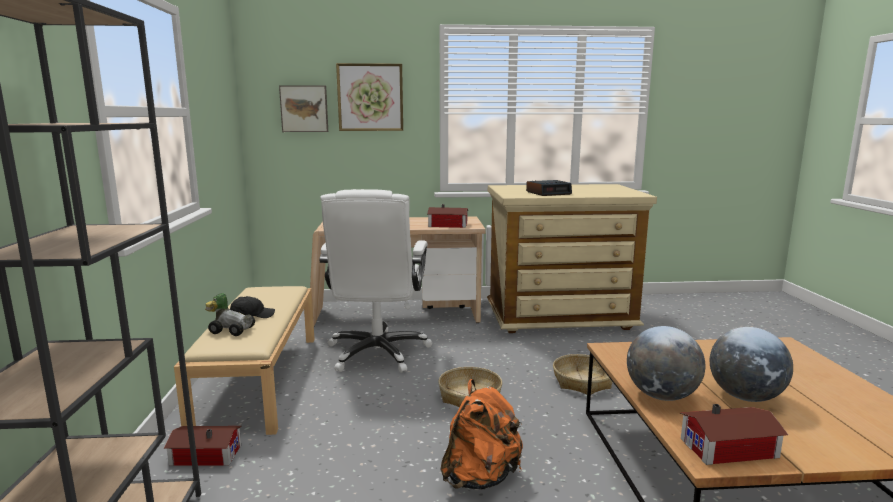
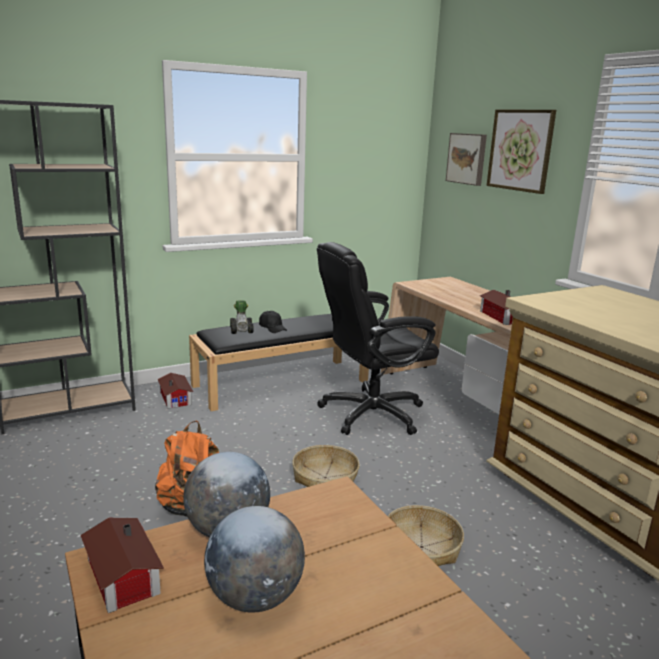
camera: 65 degrees right, 5 degrees up
(259, 379) = (282, 383): beige bench -> black bench
(378, 352) = (372, 413): white office chair -> black office chair
(548, 193) = (594, 312): alarm clock -> none

